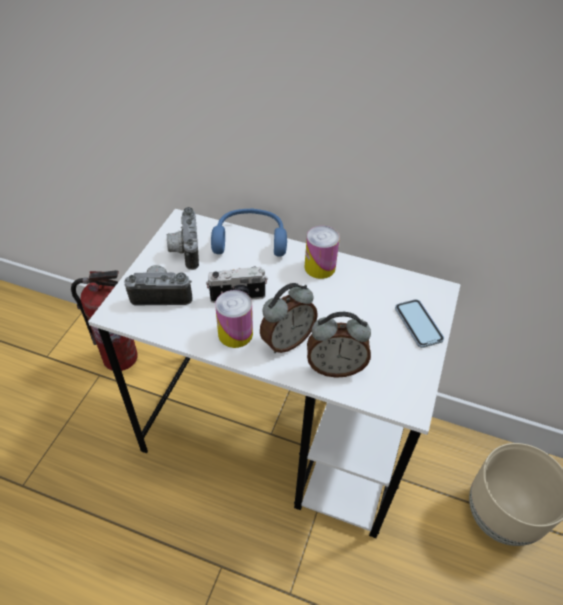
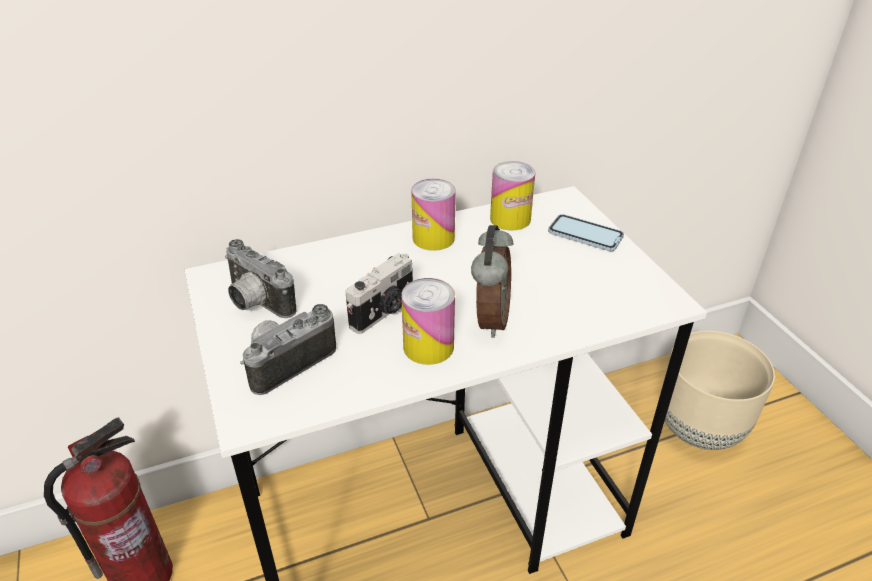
camera: 40 degrees left, 10 degrees down
(250, 239) = (324, 252): blue headphones -> none
(335, 367) = (565, 313): alarm clock -> none
(383, 282) = (510, 219): none -> can

